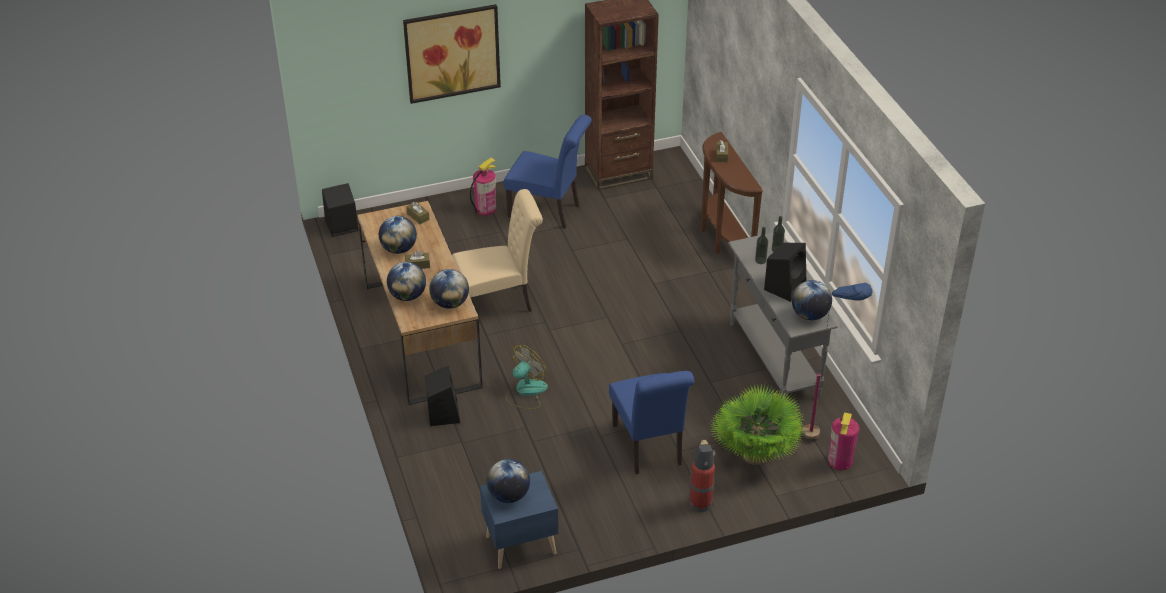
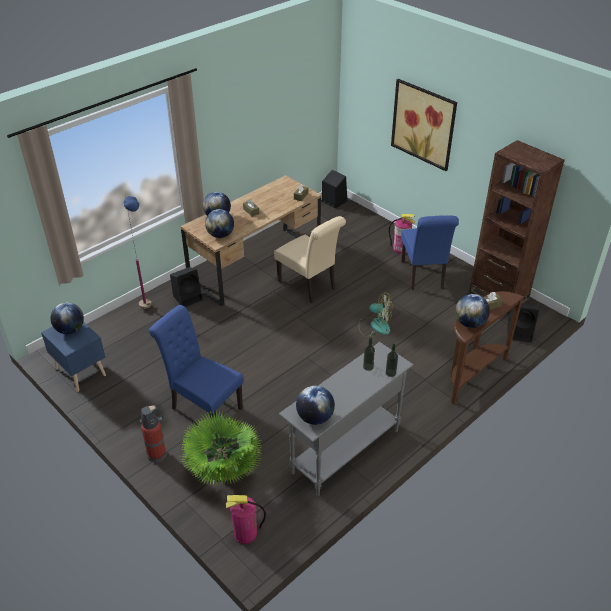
camera: 65 degrees right, 0 degrees up
(399, 249) = (262, 199): globe -> globe (469, 323)
(525, 392) = (228, 326): fan -> fan (375, 325)
(649, 448) = (203, 407): blue chair -> blue chair turned 75 degrees clockwise
(785, 287) = (343, 391): black speaker -> black speaker (520, 333)
(825, 435) = (272, 513): blue floor lamp -> blue floor lamp (149, 313)

